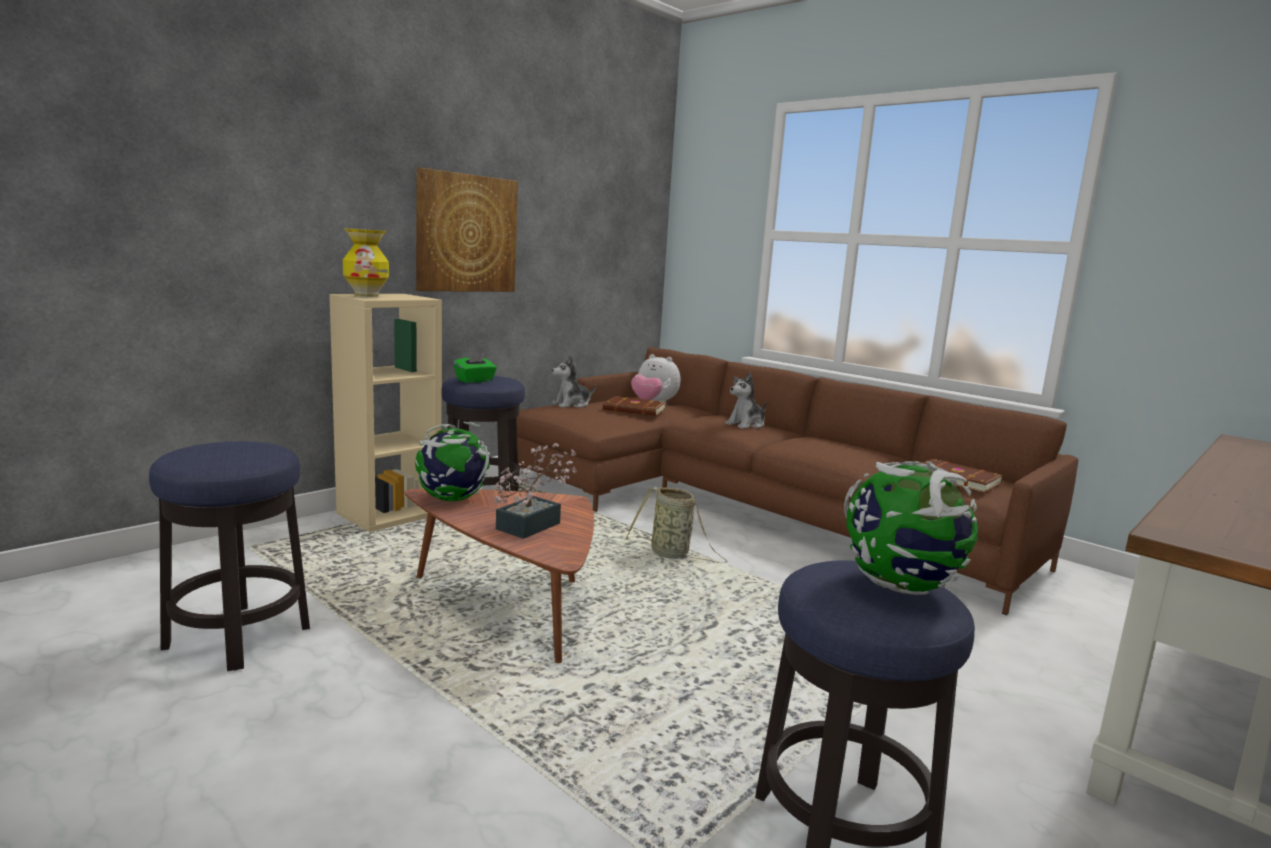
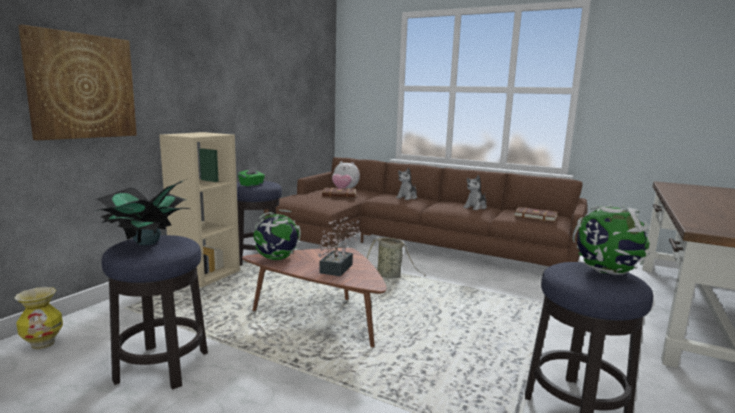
camera: 15 degrees left, 0 degrees up
(221, 450) = (146, 243): none -> potted plant
(367, 296) = (187, 135): vase -> vase (43, 344)
(466, 233) = (233, 92): picture -> picture (82, 86)
(572, 405) = (299, 195): plush toy -> plush toy (475, 207)

